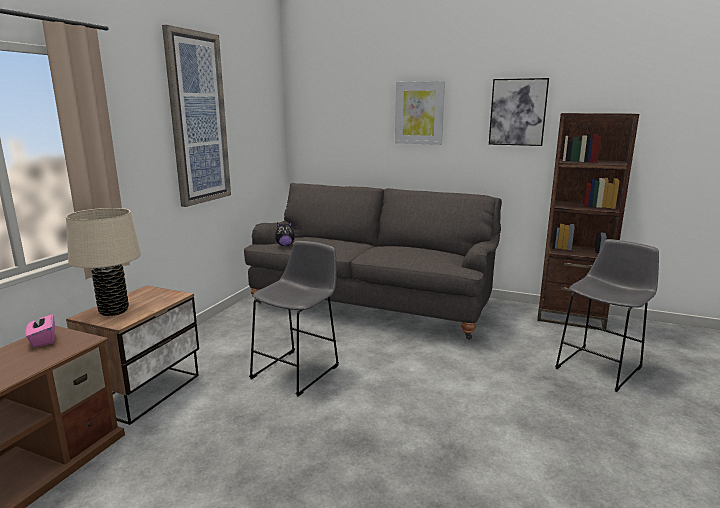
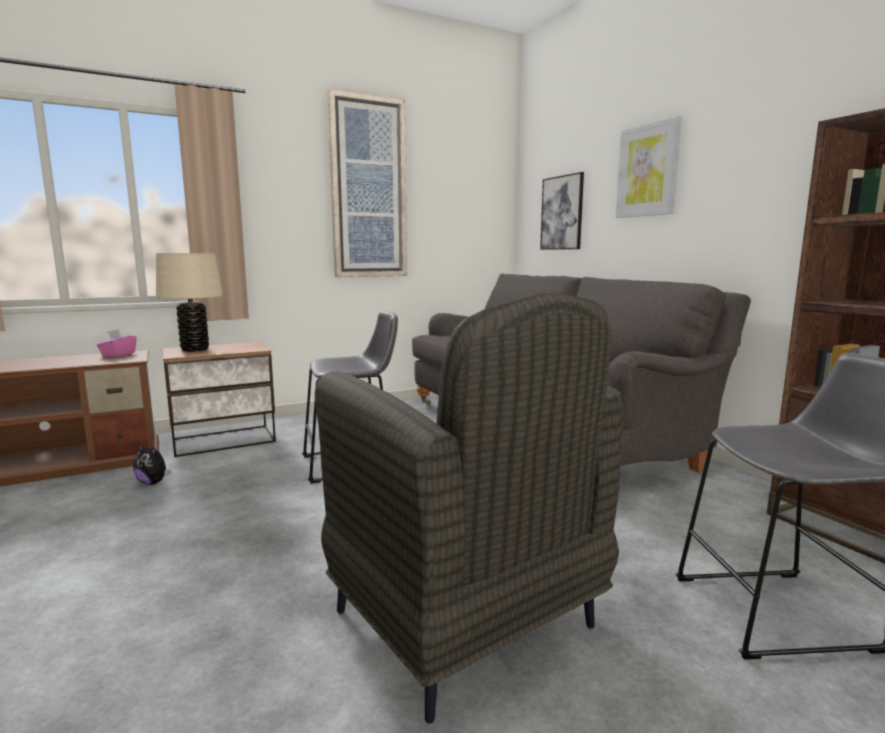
camera: 40 degrees right, 5 degrees down
(285, 245) = (446, 337): plush toy -> plush toy (153, 483)
(518, 112) = (787, 144): picture -> picture (562, 213)
(521, 431) = (466, 622): none -> grey armchair

